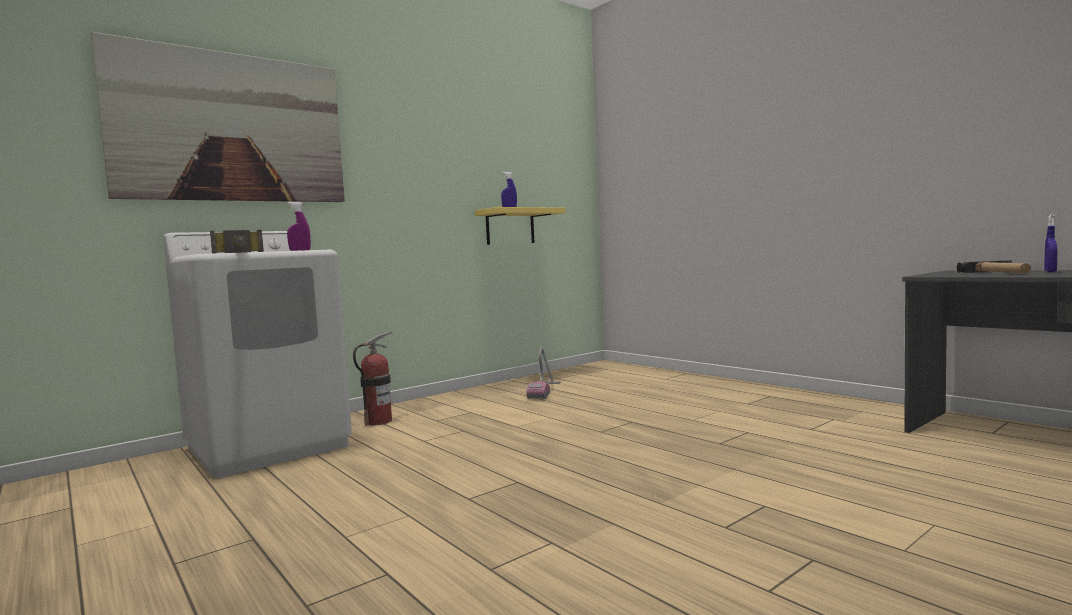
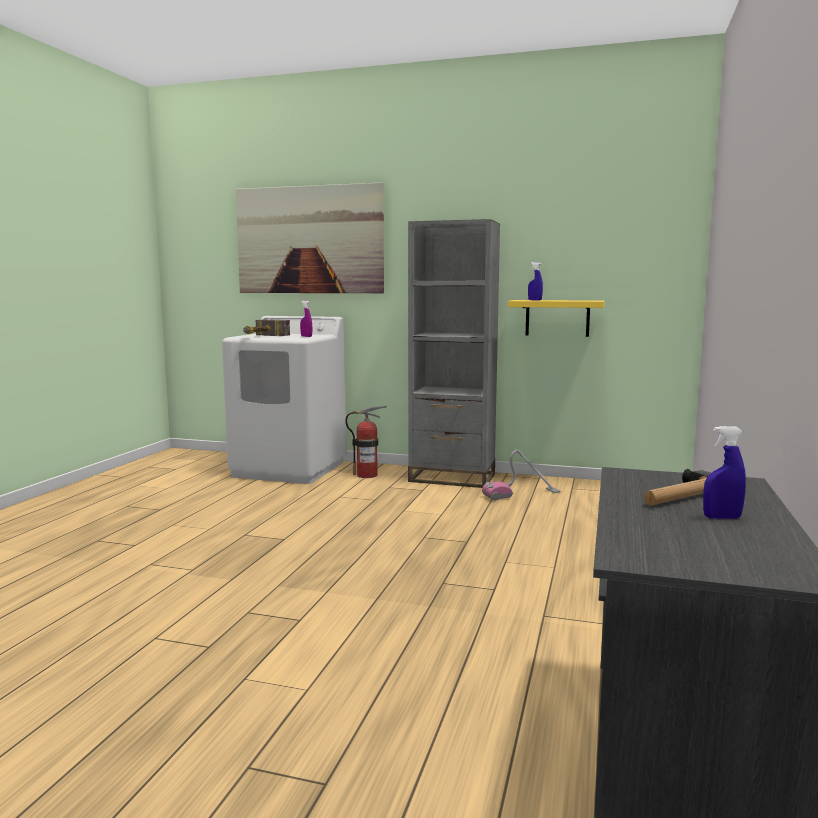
camera: 55 degrees right, 5 degrees up
(458, 399) = (452, 477): none -> grey bookcase

